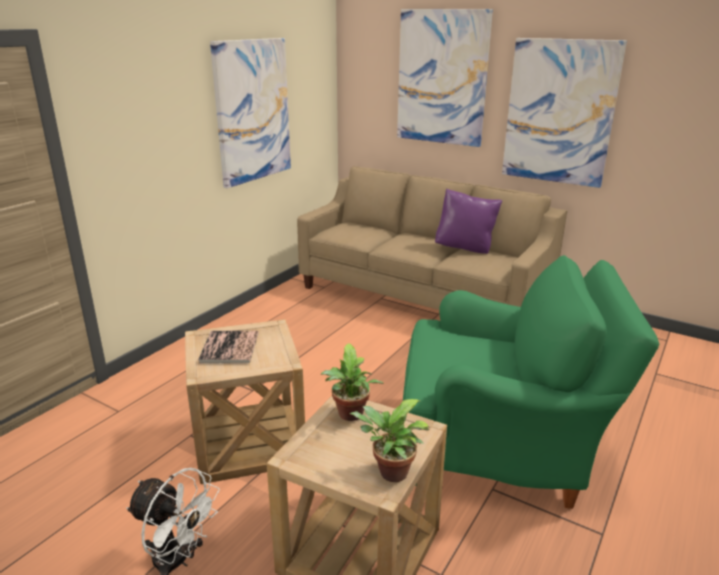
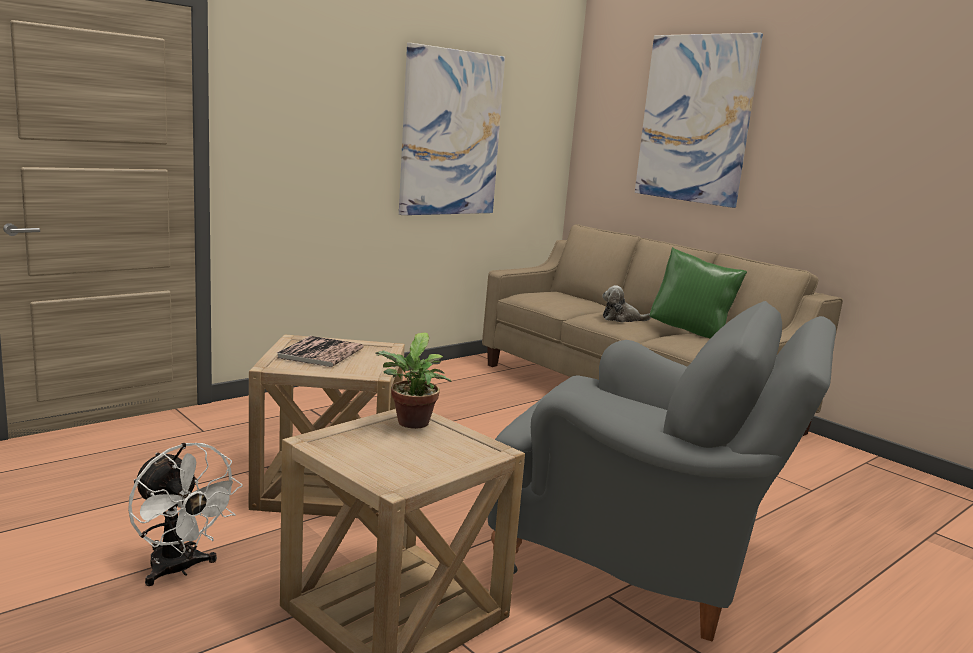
camera: 15 degrees right, 10 degrees down
(390, 474) = (416, 474): potted plant -> none
(413, 246) = (621, 319): none -> plush toy
(465, 249) = (691, 332): purple pillow -> green pillow
(499, 449) = (644, 560): green armchair -> grey armchair
(559, 112) = (839, 165): picture -> none

